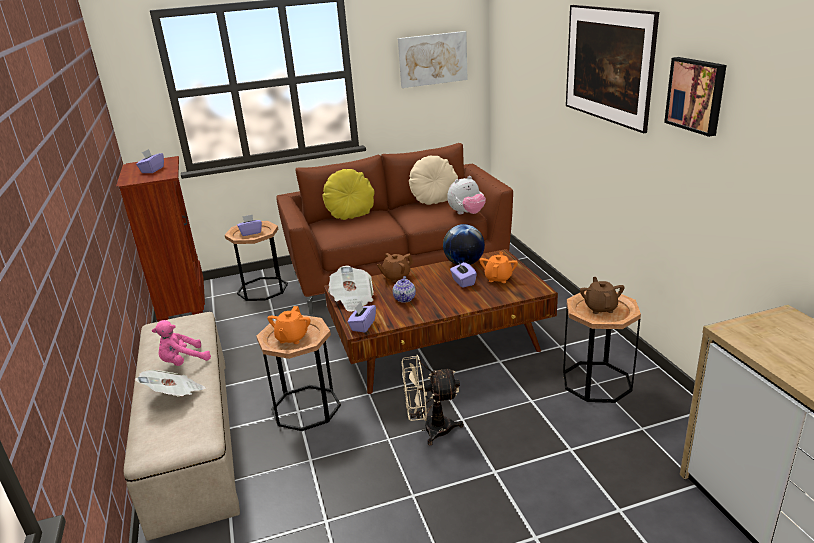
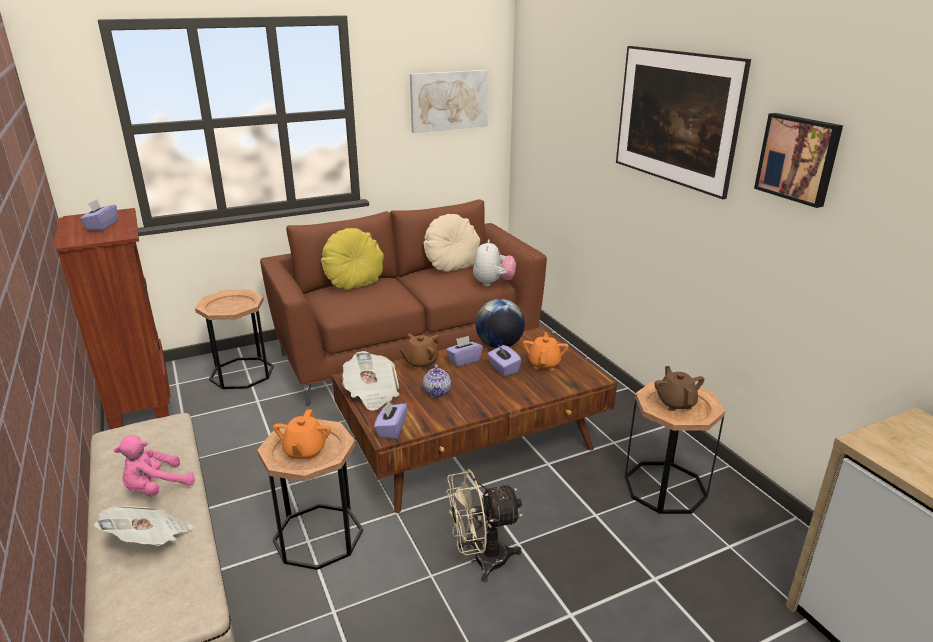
camera: 10 degrees left, 0 degrees up
(250, 232) = (228, 305): purple tissue box -> purple tissue box (464, 360)
(466, 213) = (493, 283): plush toy -> plush toy turned 45 degrees counterclockwise

